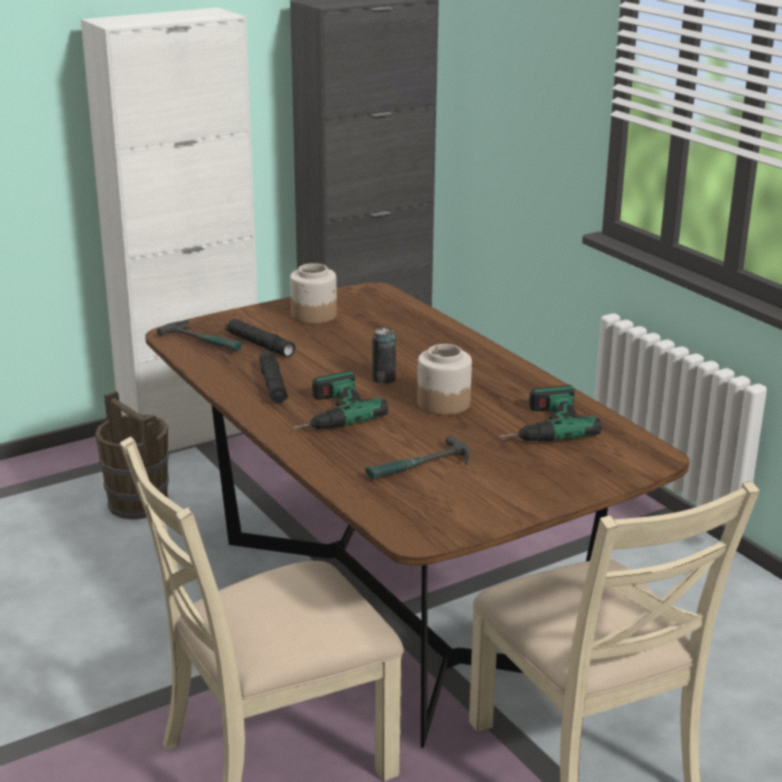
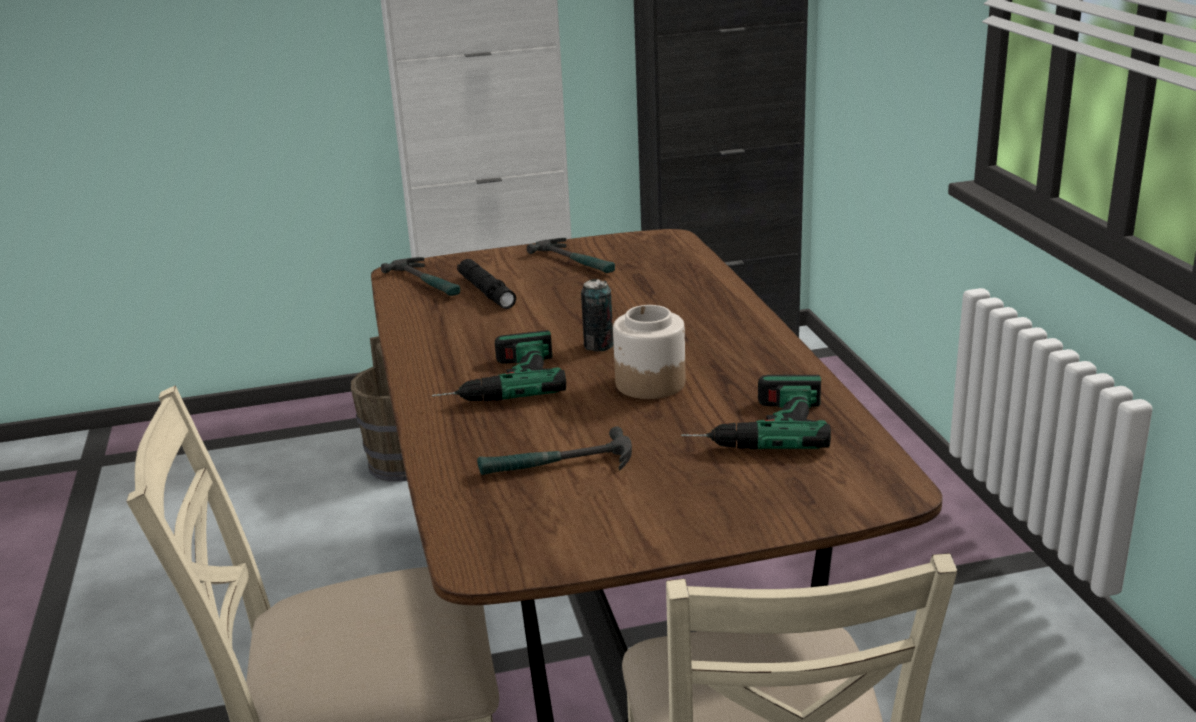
camera: 20 degrees right, 0 degrees up
(273, 385) = (463, 340): black flashlight -> none
(314, 315) = (576, 262): jar -> hammer

